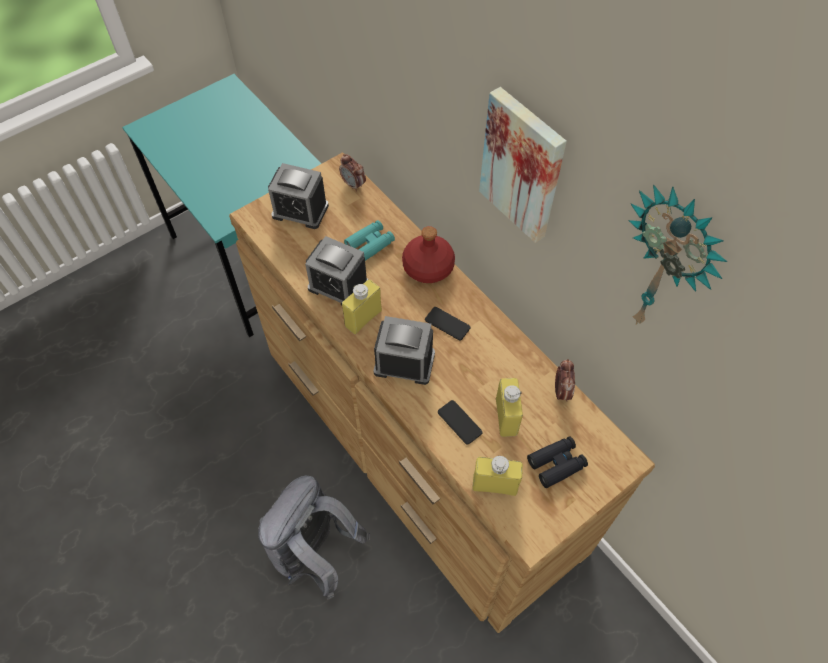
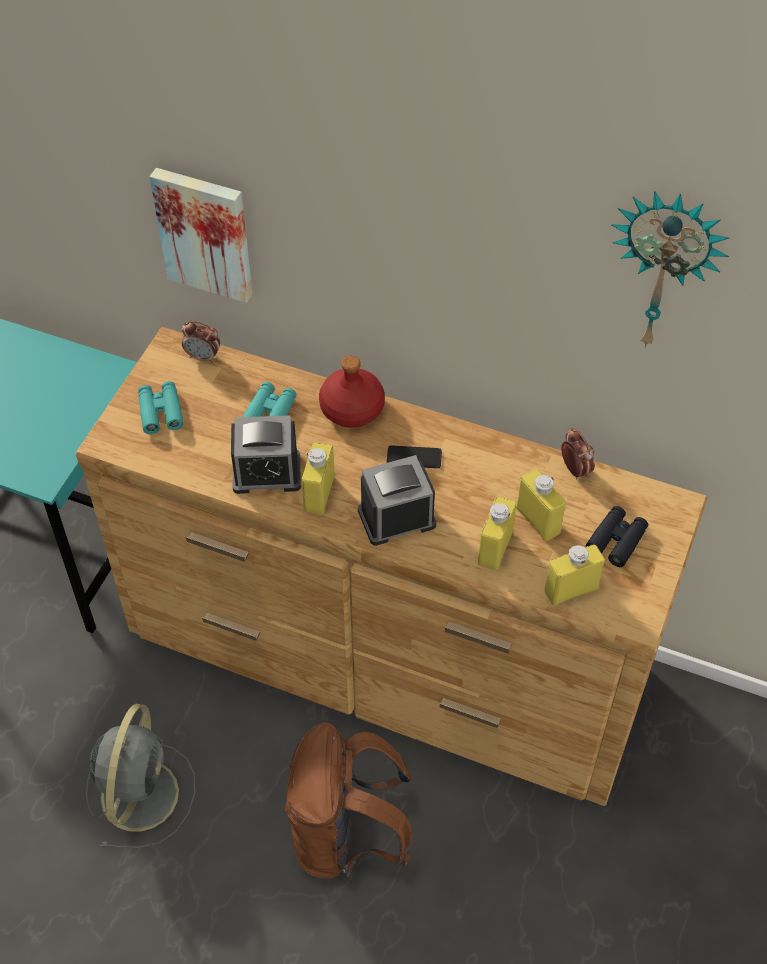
camera: 30 degrees left, 5 degrees down
(214, 452) = (140, 791): none -> grey fan
(300, 211) = (161, 412): alarm clock -> turquoise binoculars
(315, 553) = (346, 837): grey backpack -> brown backpack
(459, 422) = (495, 548): phone -> yellow bottle
(523, 165) = (461, 237): picture -> picture (205, 232)

